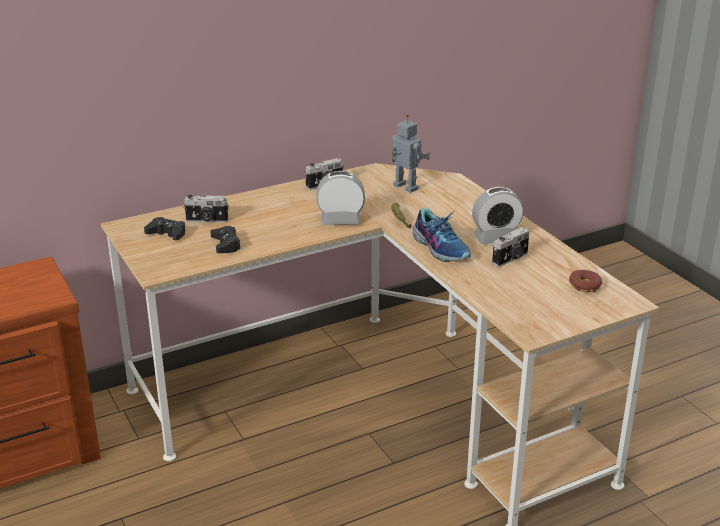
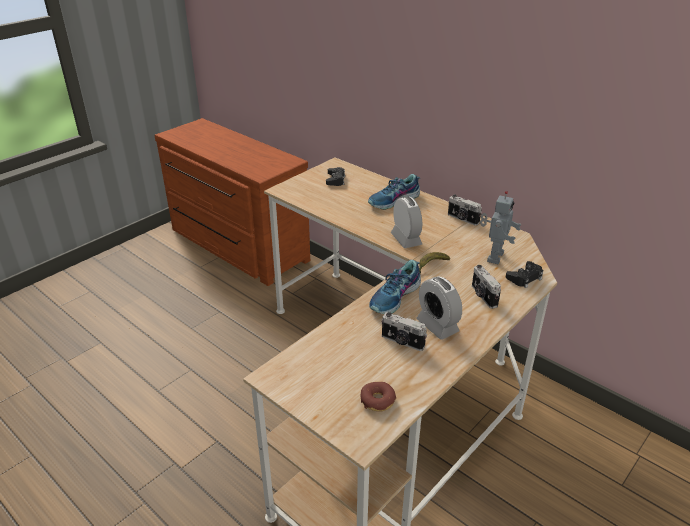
camera: 70 degrees right, 5 degrees up
(207, 220) = (364, 188): camera -> camera (483, 296)
(226, 244) = (334, 203): black game controller -> black game controller (524, 278)
(254, 210) = (394, 201): none -> shoe

